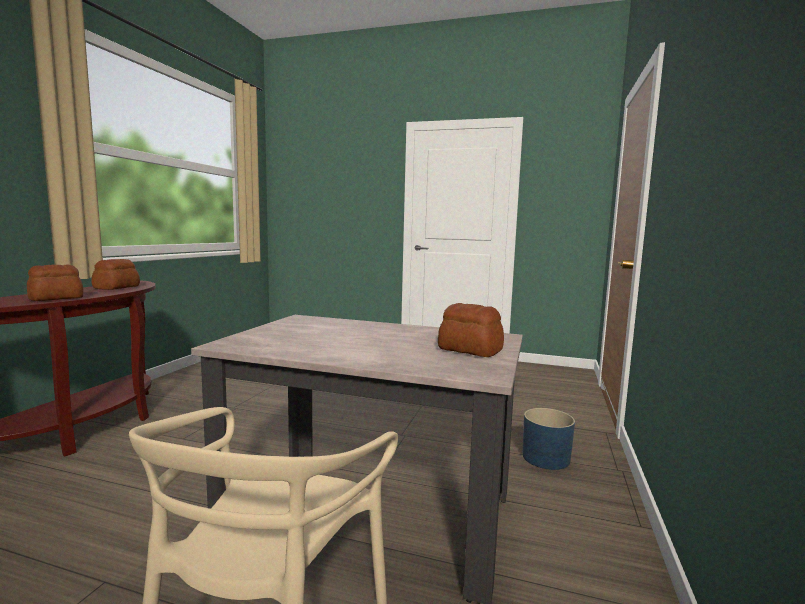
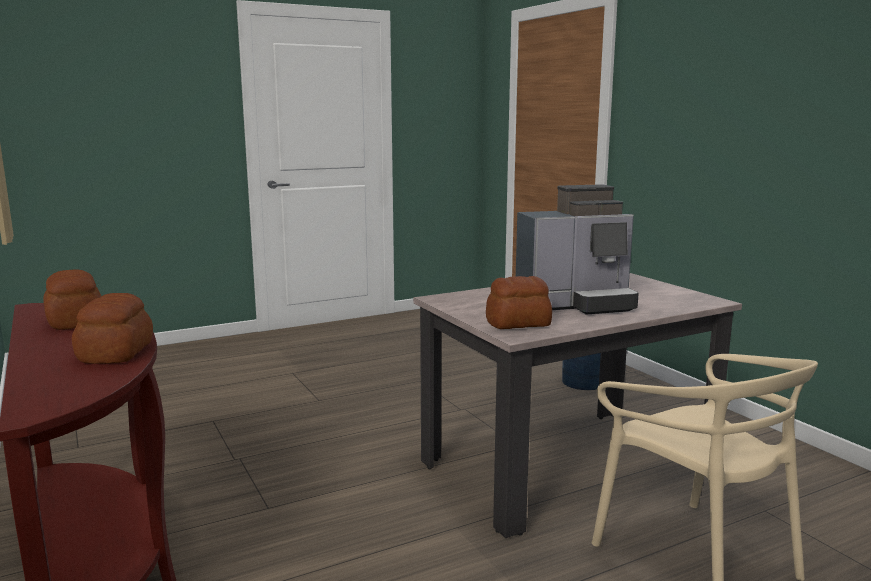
camera: 45 degrees left, 5 degrees up
(359, 342) = (576, 304): none -> coffee machine
(470, 350) = (647, 289): bread -> bread (519, 323)

